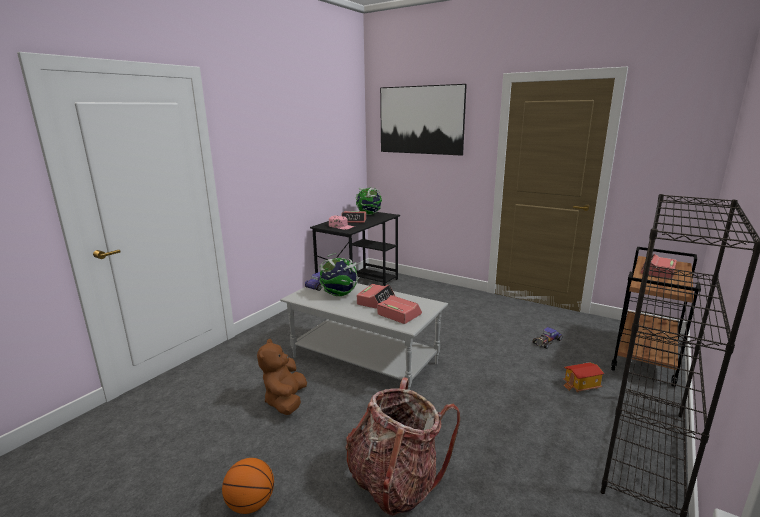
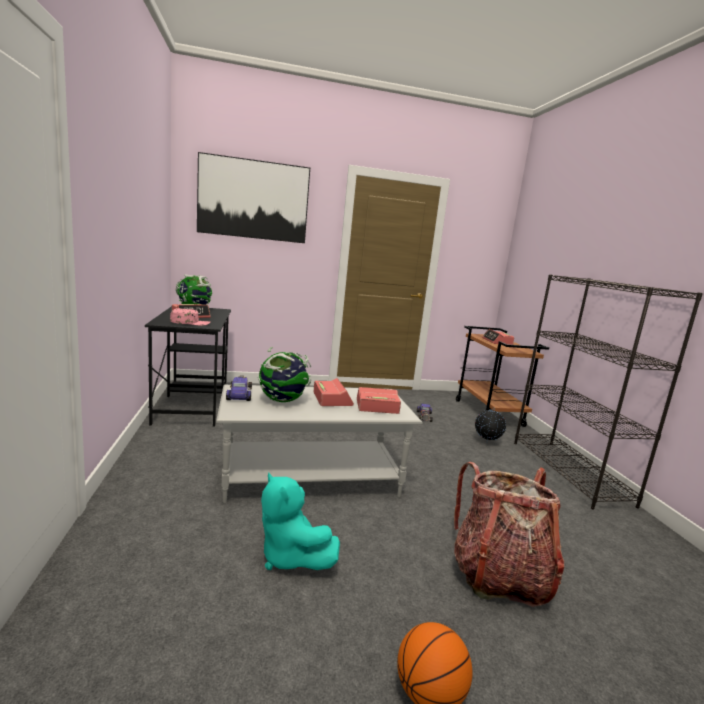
camera: 45 degrees left, 5 degrees down
(286, 401) = (290, 556): brown plush toy -> turquoise plush toy
(581, 386) = (487, 442): toy house -> globe

